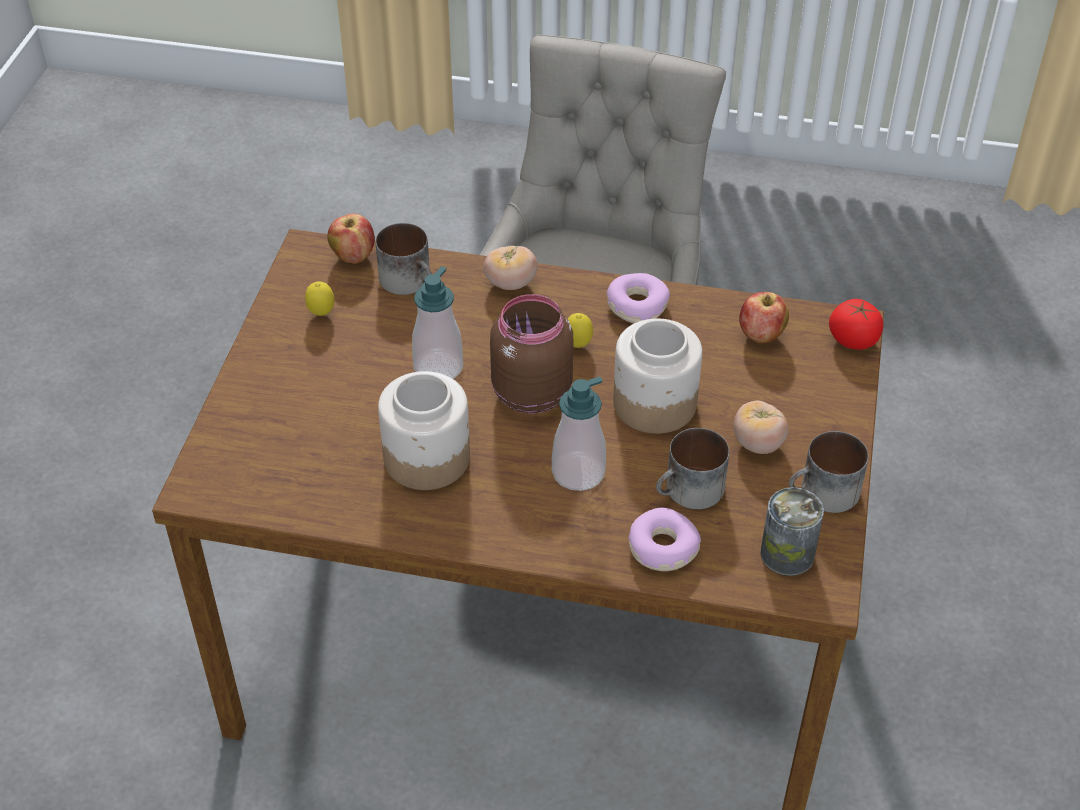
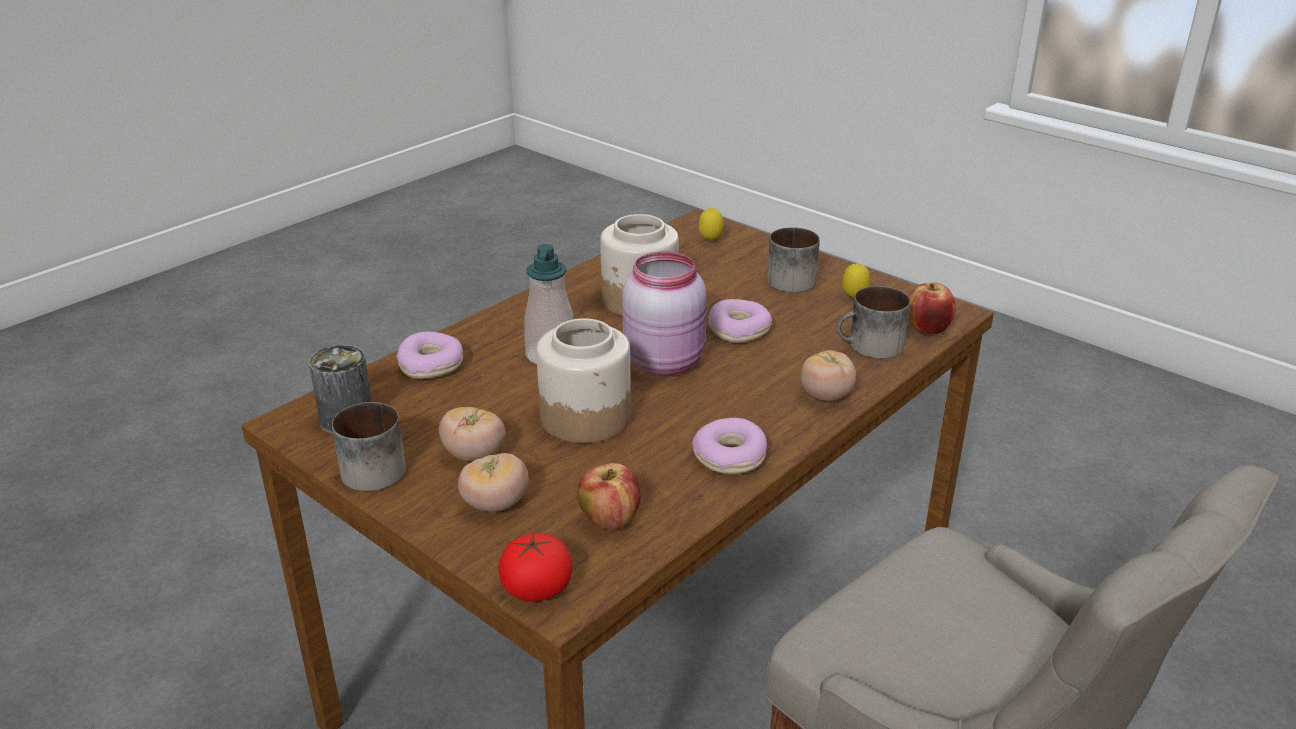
camera: 120 degrees right, 15 degrees down
(438, 367) = (738, 330): soap dispenser -> donut
(529, 393) = (665, 361): brown jar -> pink jar
(577, 346) = (702, 404): lemon -> lemon (710, 241)
(689, 492) = (467, 398): mug -> mug (788, 278)
(799, 401) = (495, 504): none -> tomato

